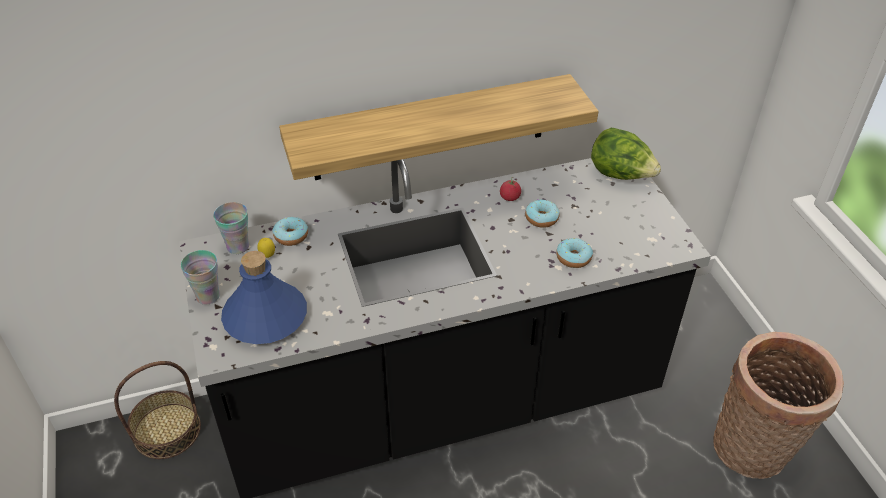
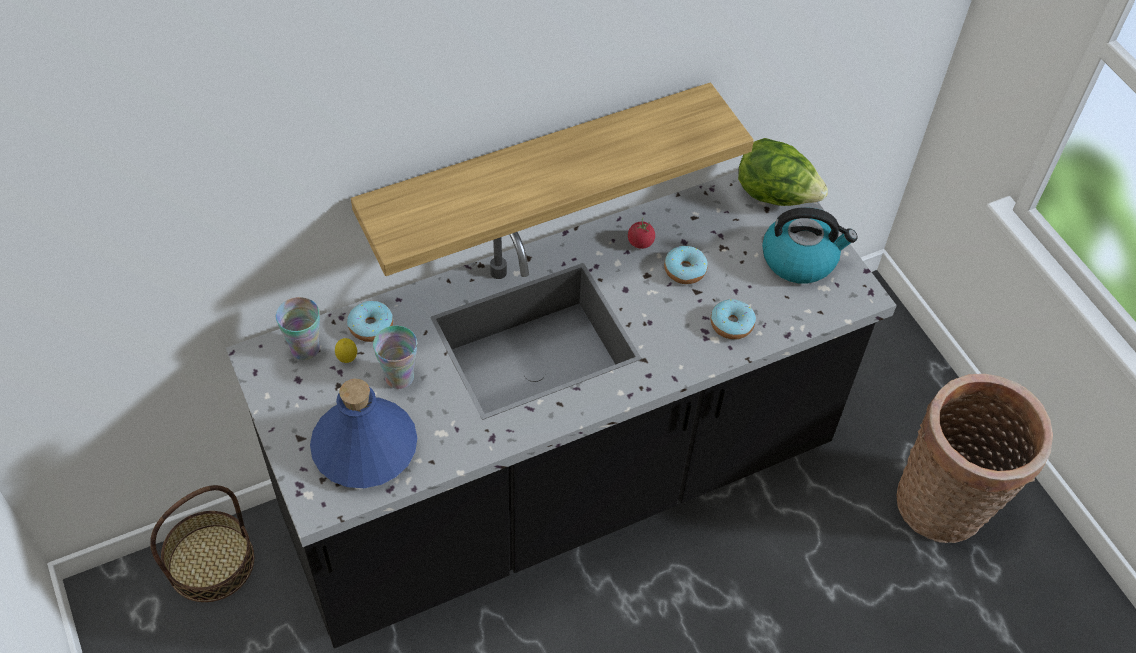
camera: 10 degrees left, 10 degrees up
(208, 296) = (284, 424): cup -> cup (399, 377)
(635, 218) = (800, 259): none -> kettle

